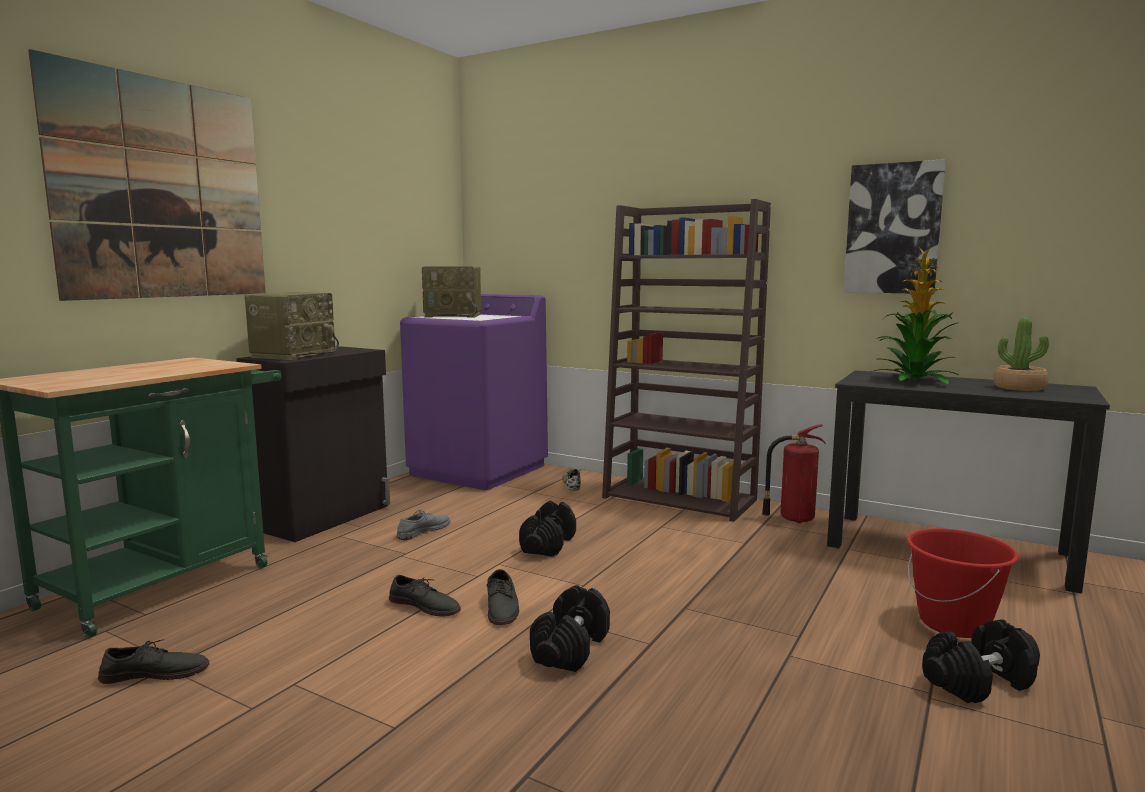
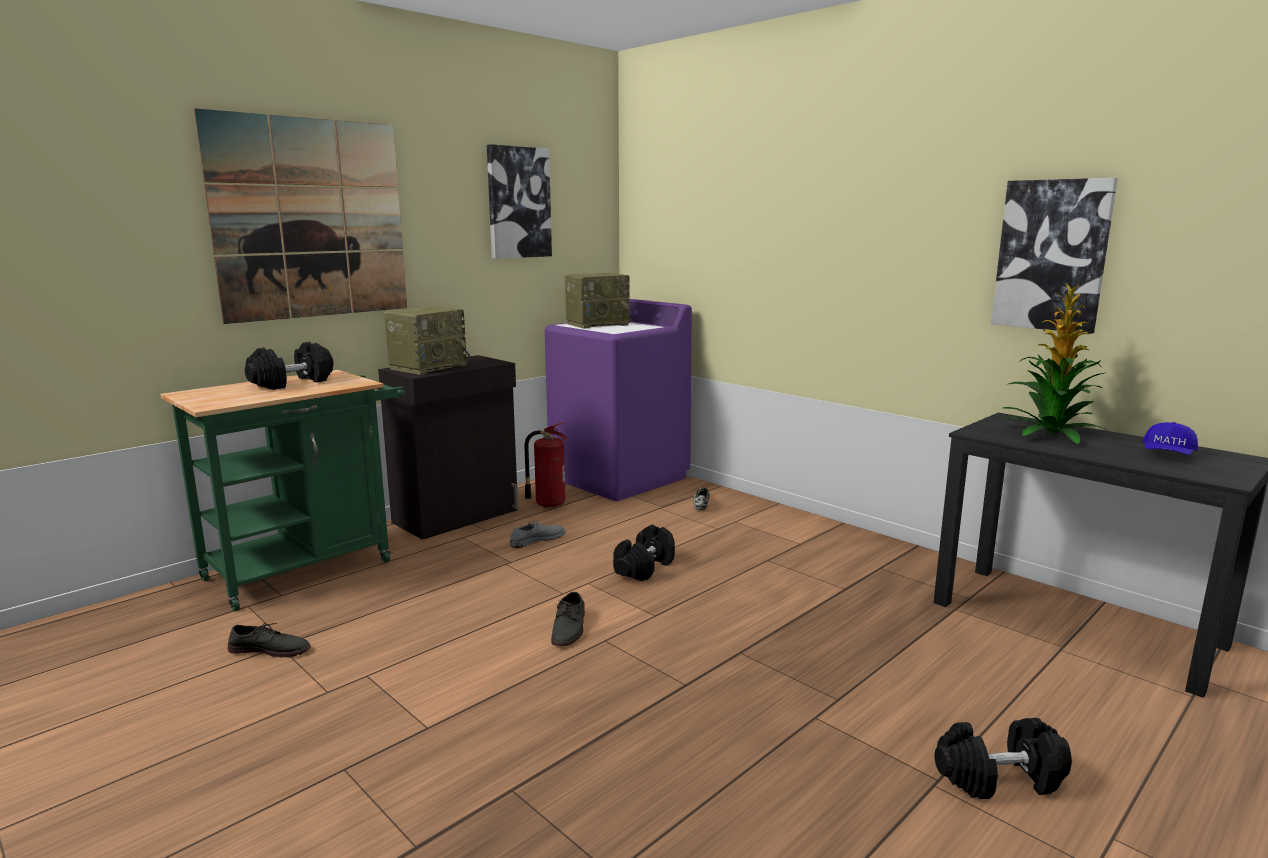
camera: 15 degrees right, 5 degrees up
(372, 193) = (518, 203): none -> picture
(425, 605) = (503, 617): grey shoe -> none
(454, 316) = (598, 324): radio -> radio turned 45 degrees counterclockwise
(570, 648) = (609, 678): black dumbbell -> black dumbbell (292, 383)
(681, 498) = (806, 530): brown bookcase -> none
(794, 518) = (917, 566): fire extinguisher -> fire extinguisher (548, 503)
(953, 623) = (1018, 710): red bucket -> none
(1019, 388) = (1167, 455): potted plant -> blue cap

